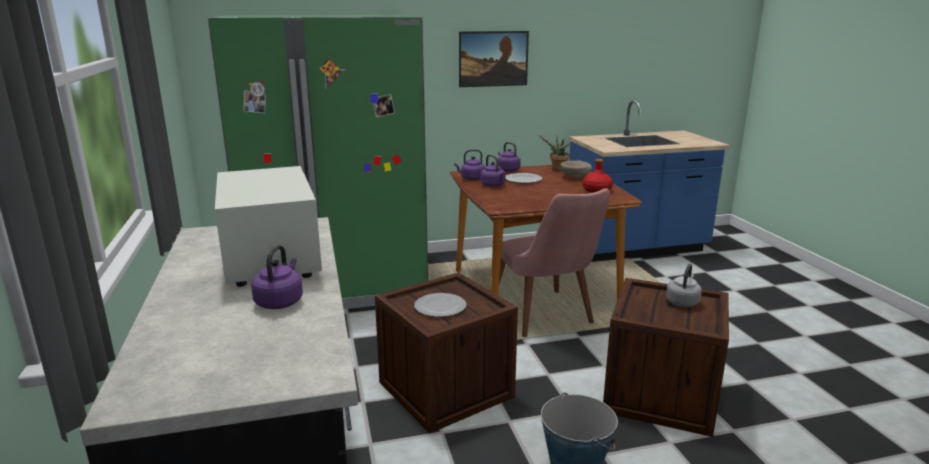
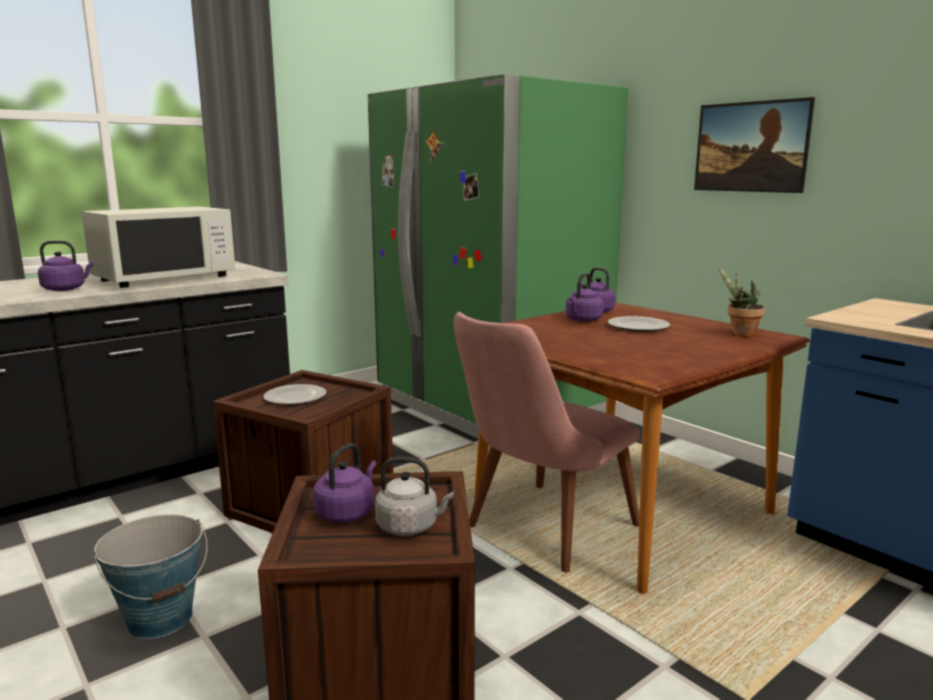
camera: 65 degrees right, 5 degrees down
(507, 170) = (675, 317): purple kettle -> purple kettle (347, 512)
(576, 177) = (713, 345): beige bowl -> none
(596, 190) = (660, 360): red bottle -> none

